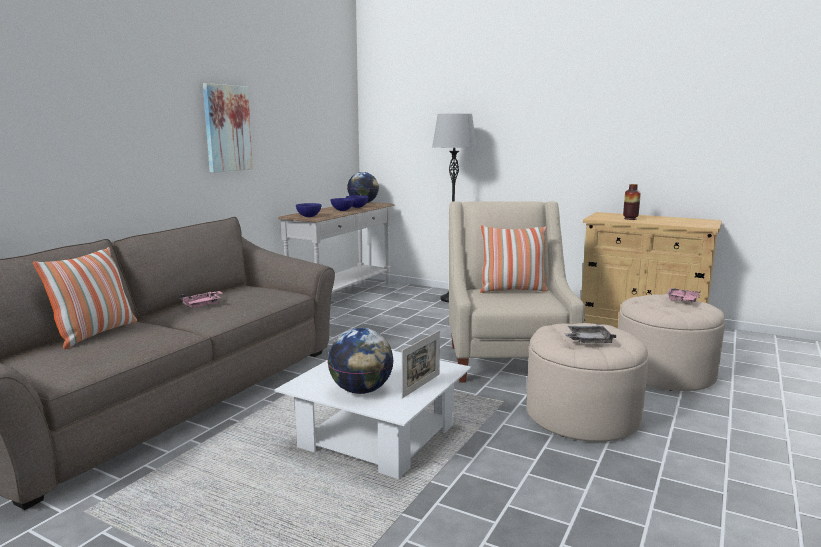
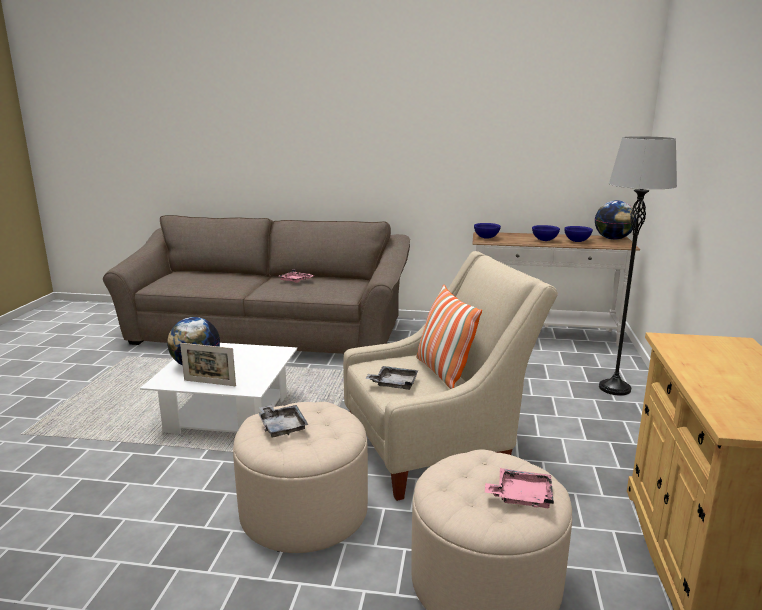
camera: 70 degrees right, 5 degrees up
(95, 334) = (224, 275): pillow -> none
(227, 128) = (421, 142): picture -> none
(527, 303) = (394, 384): none -> grey tray
(630, 219) = (707, 362): vase -> none

